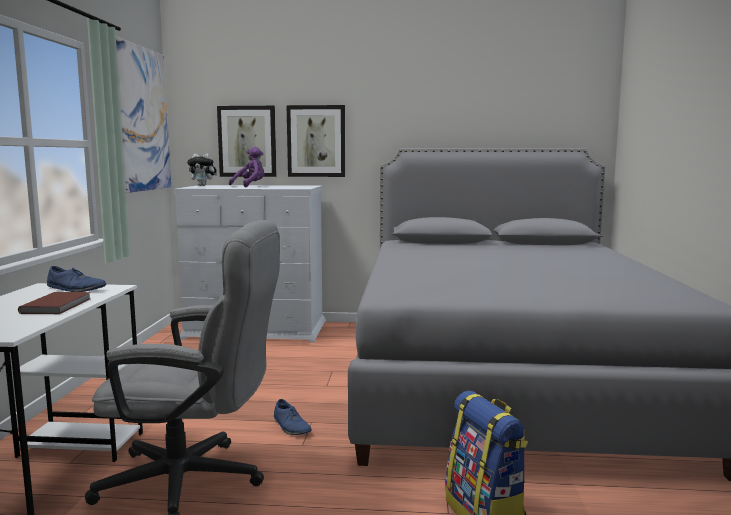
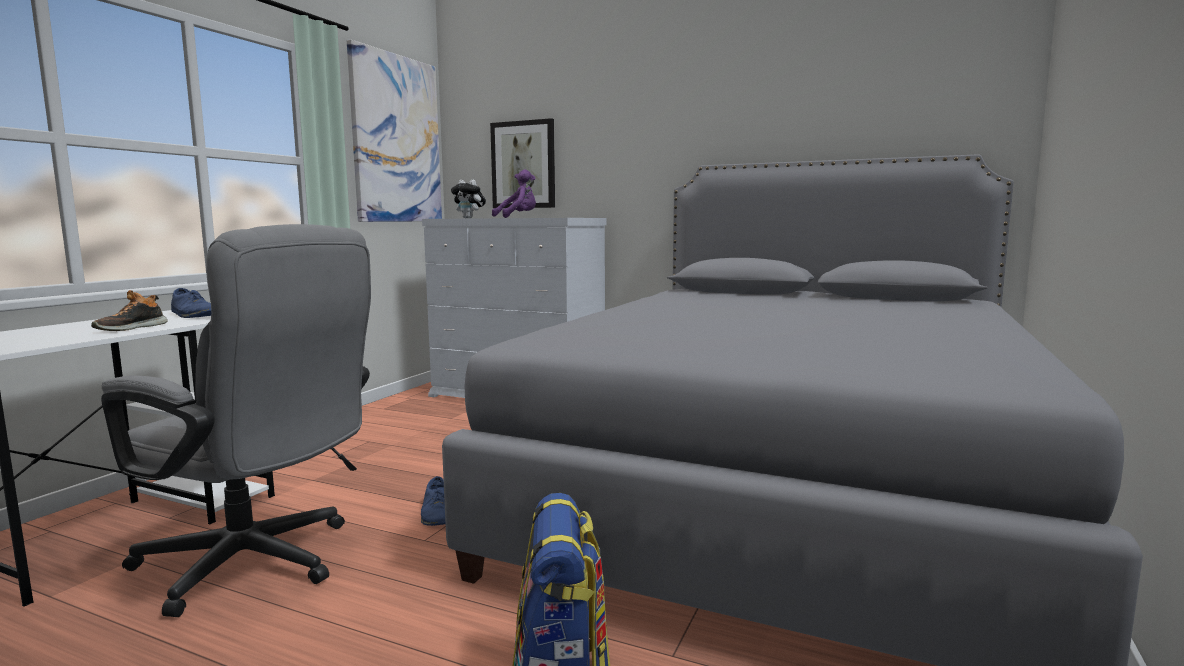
camera: 20 degrees right, 0 degrees up
(58, 305) = (130, 328): brown book -> shoe
(316, 141) = (601, 161): picture -> none

